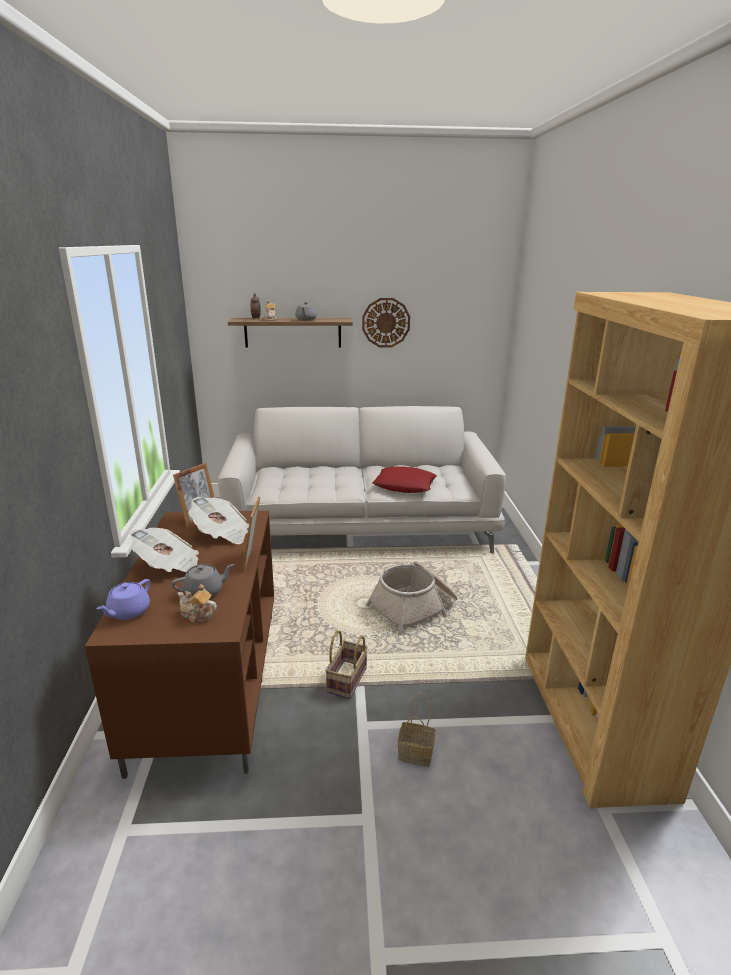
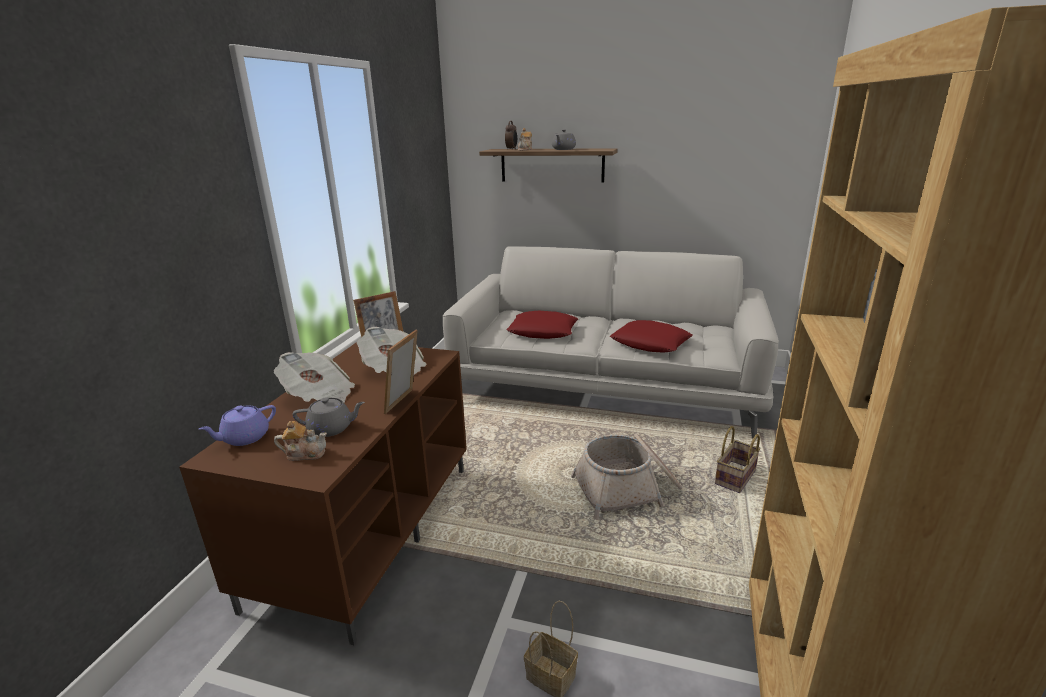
camera: 20 degrees right, 0 degrees up
(197, 615) = (305, 453): teapot -> teapot turned 135 degrees clockwise
(309, 484) = (543, 331): none -> red pillow
(347, 681) = (510, 562): basket -> basket (735, 478)
(386, 322) = (657, 153): wall clock -> none

